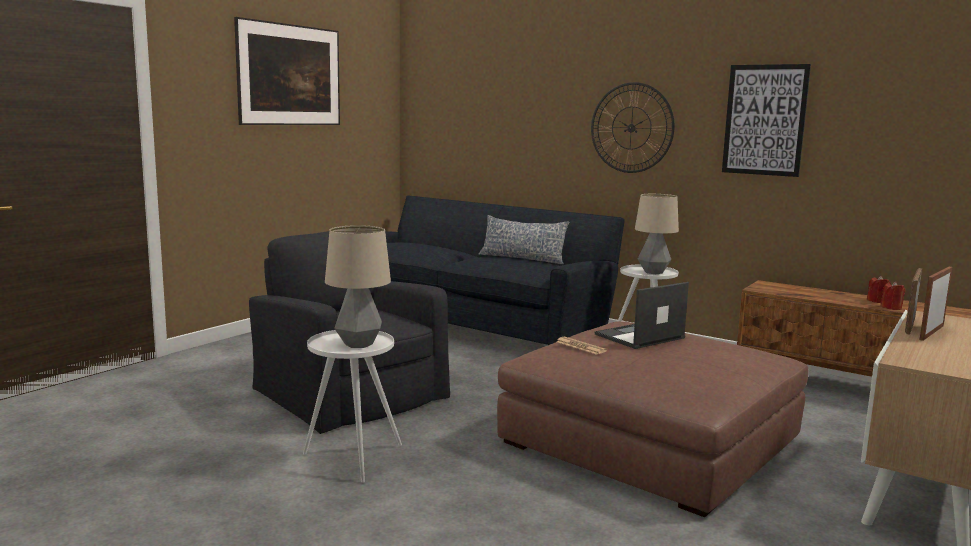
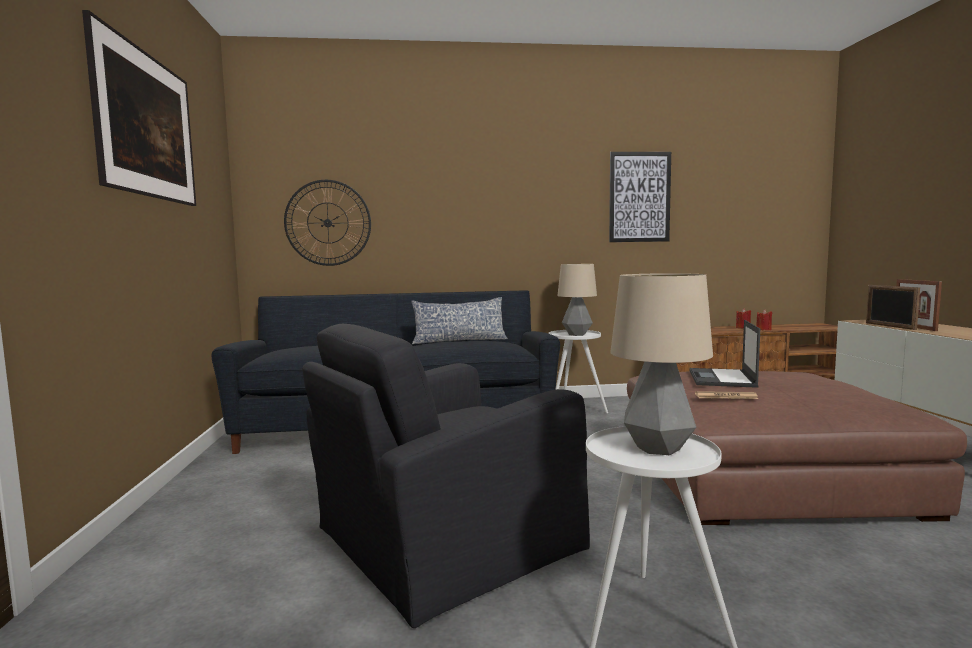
camera: 40 degrees left, 5 degrees down
(349, 392) = (444, 539): black armchair -> black armchair turned 45 degrees counterclockwise
(631, 128) = (524, 208): wall clock -> wall clock (328, 223)

